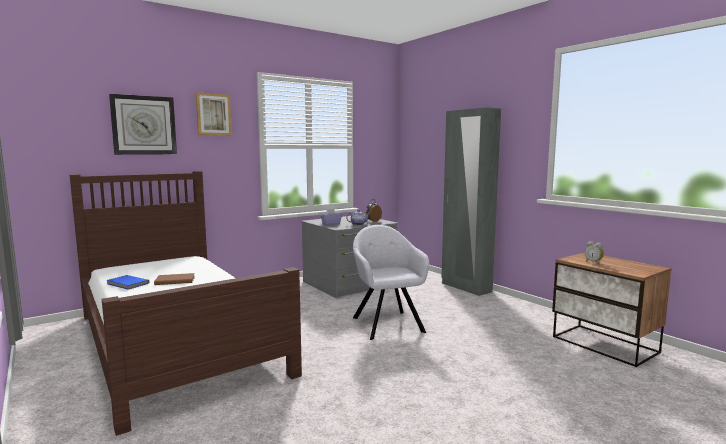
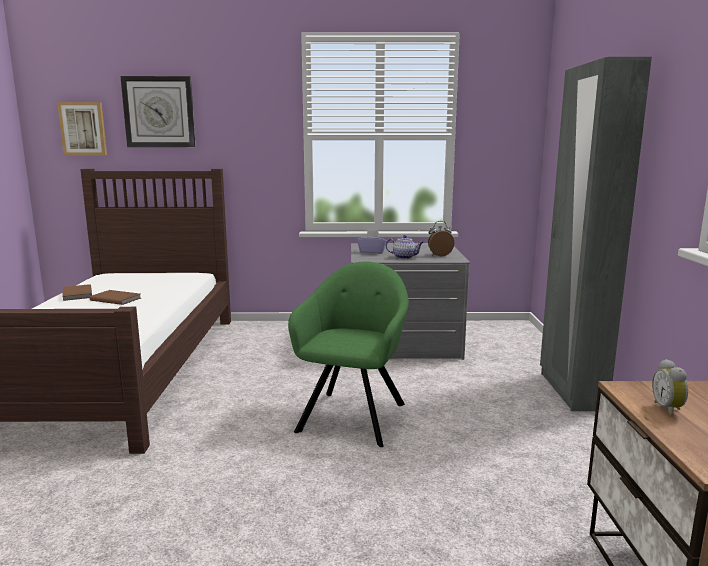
camera: 35 degrees right, 5 degrees up
(127, 284) = (76, 294): blue book -> brown book
(213, 114) = (241, 95): picture -> picture (83, 129)
(386, 323) = (354, 415): grey armchair -> green armchair

